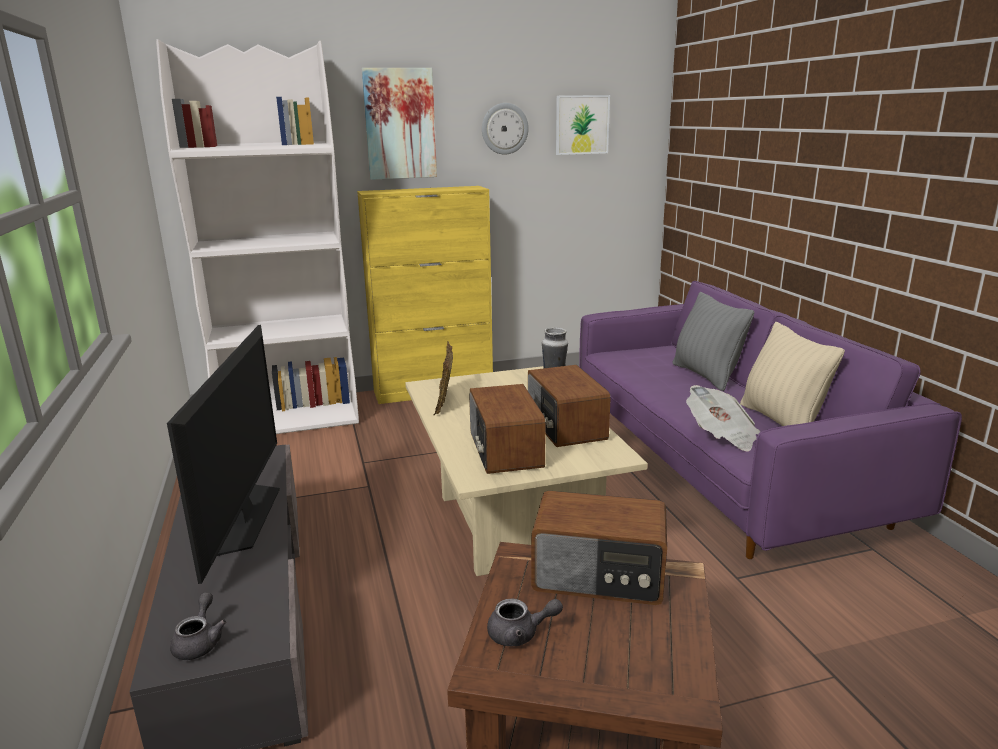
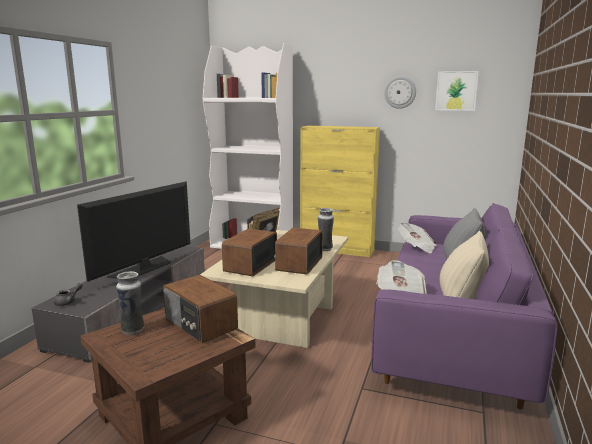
camera: 35 degrees right, 5 degrees down
(400, 124) = (335, 88): picture -> none
(520, 634) = (133, 330): grey teapot -> vase
(618, 361) = (416, 247): none -> newspaper

